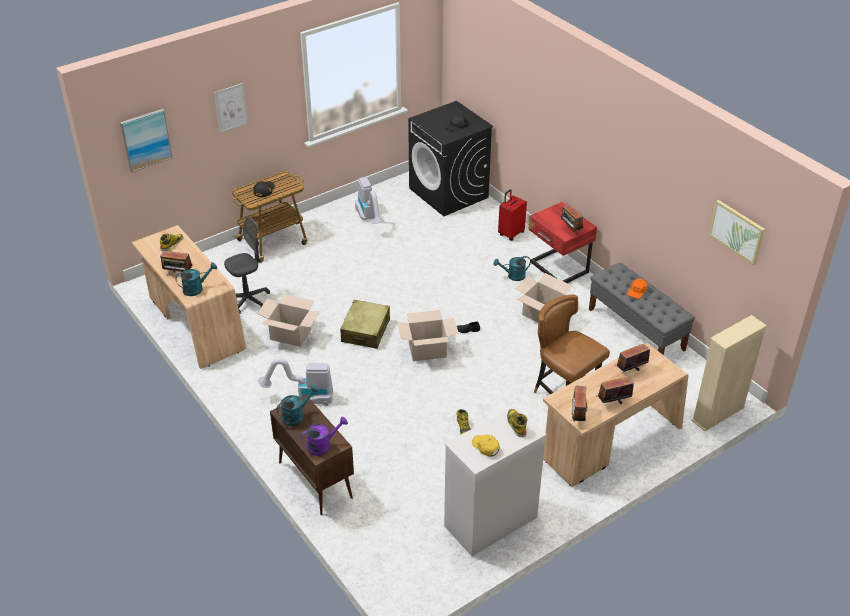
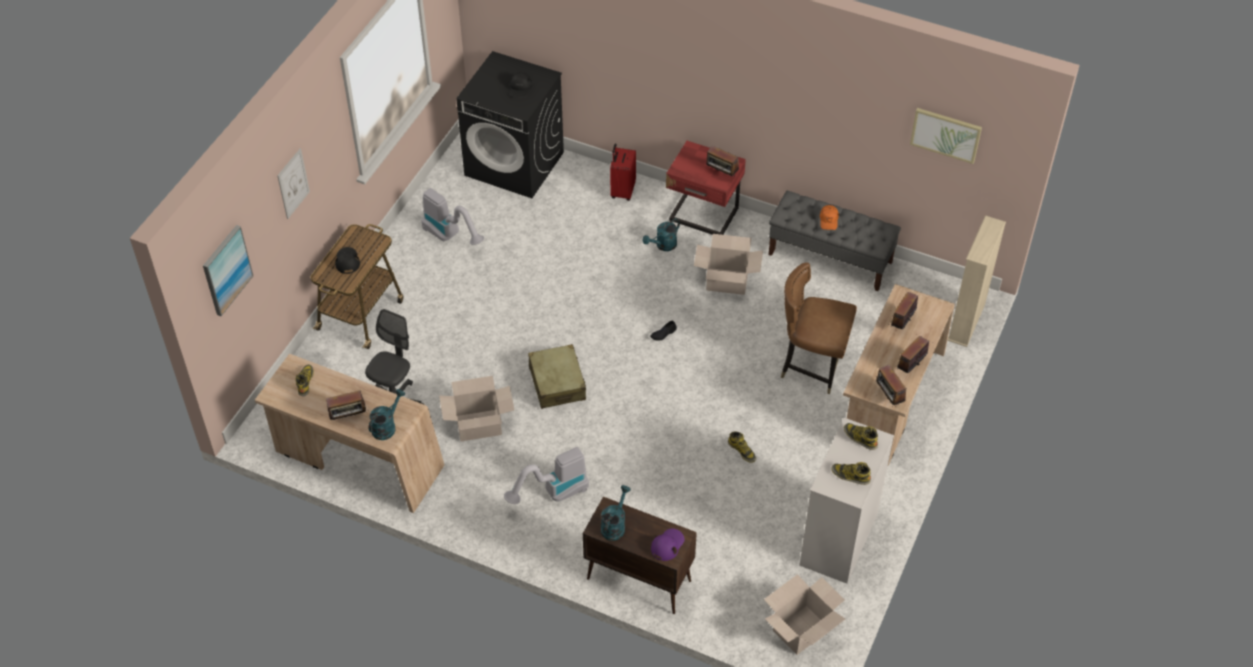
camera: 30 degrees left, 10 degrees up
(323, 445) = (667, 545): purple watering can -> purple cap
(427, 350) = (640, 378): cardboard box -> cardboard box (801, 630)
(485, 447) = (850, 475): yellow cap -> boot

